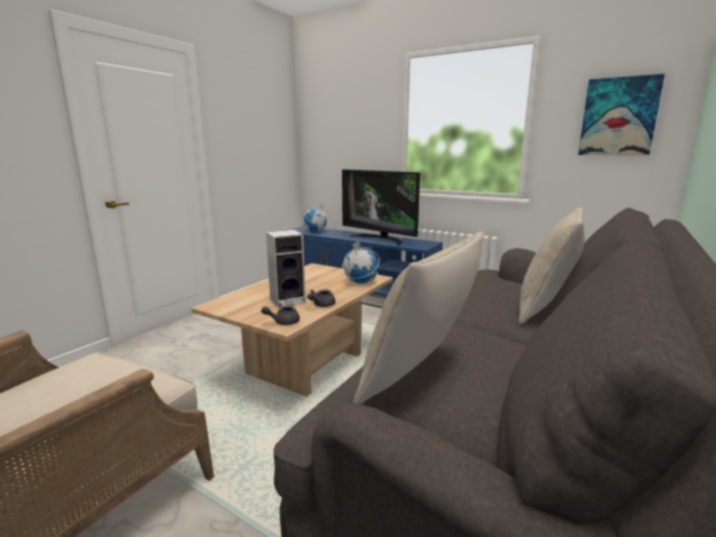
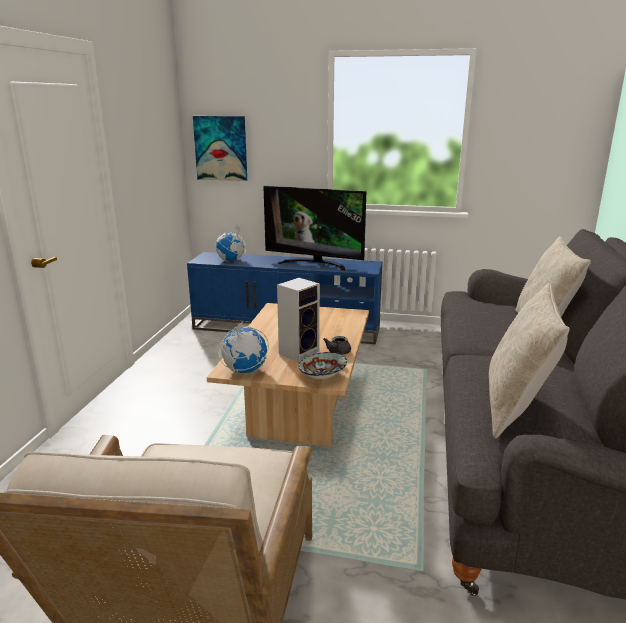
camera: 20 degrees left, 5 degrees up
(283, 322) = (323, 377): grey teapot -> bowl
(360, 283) = (346, 321): globe -> globe (244, 371)
(618, 117) = (549, 133): picture -> picture (221, 148)

